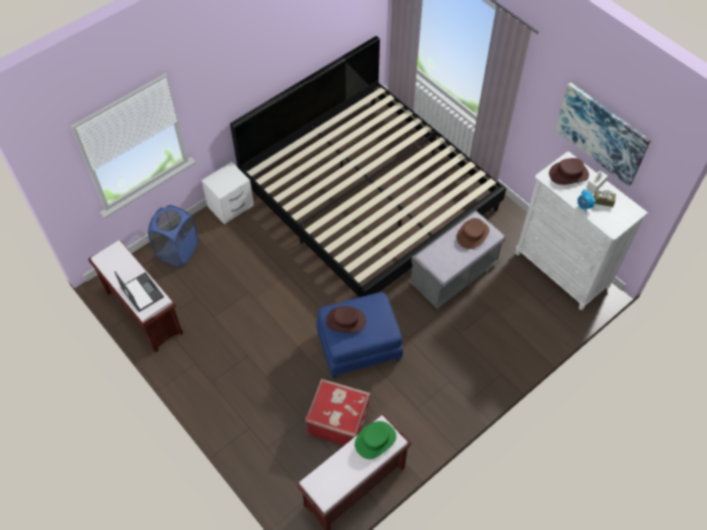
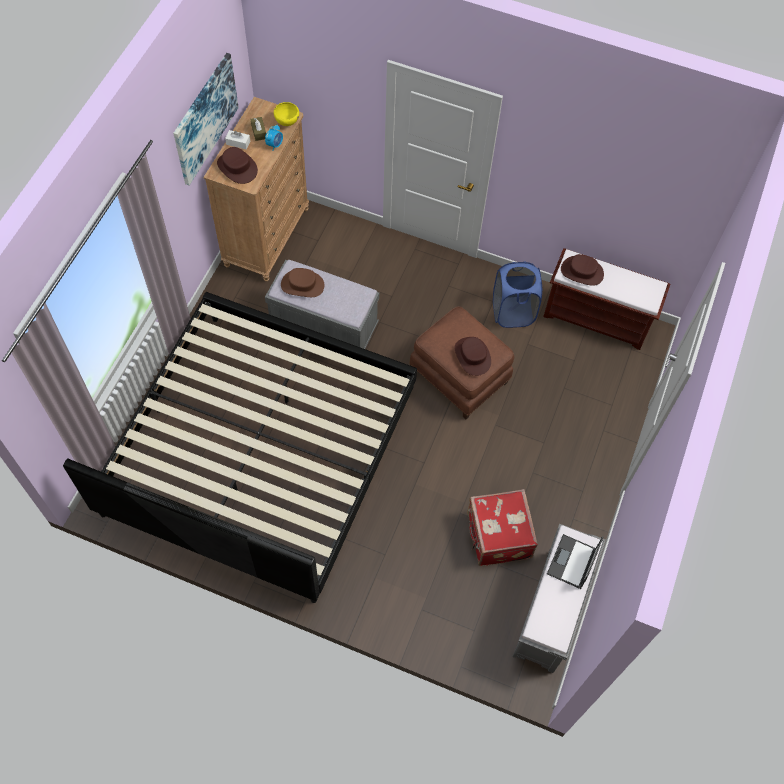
camera: 120 degrees left, 5 degrees up
(143, 312) = (551, 612): brown bench -> grey bench
(178, 251) = (451, 624): blue laundry basket -> blue laundry basket (512, 312)
(231, 207) = (354, 600): white nightstand -> none
(338, 420) = (545, 359): red suitcase -> red suitcase (497, 536)
(359, 347) = (460, 375): blue ottoman -> brown ottoman
(375, 440) = (582, 272): green hat -> brown hat
(562, 270) = (266, 237): white dresser -> brown dresser
(606, 223) = (287, 122): none -> yellow bowl

